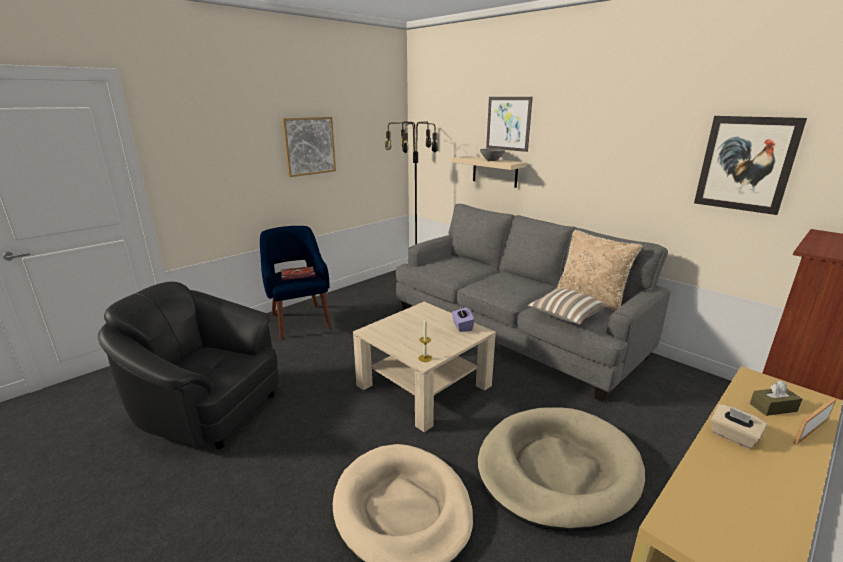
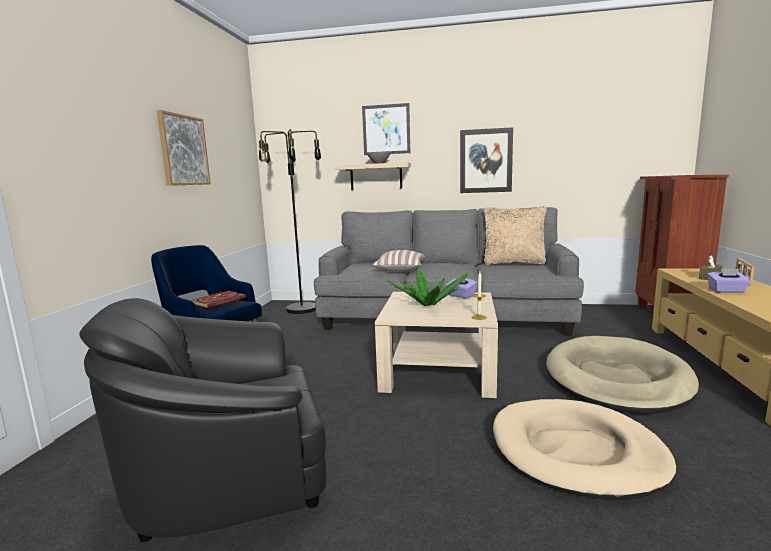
camera: 35 degrees left, 10 degrees down
(417, 327) = (428, 305): none -> potted plant
(565, 316) = (520, 272): pillow -> pillow (400, 270)
(733, 436) = (726, 291): beige tissue box -> purple tissue box
(746, 164) = (591, 139): picture -> picture (486, 161)

